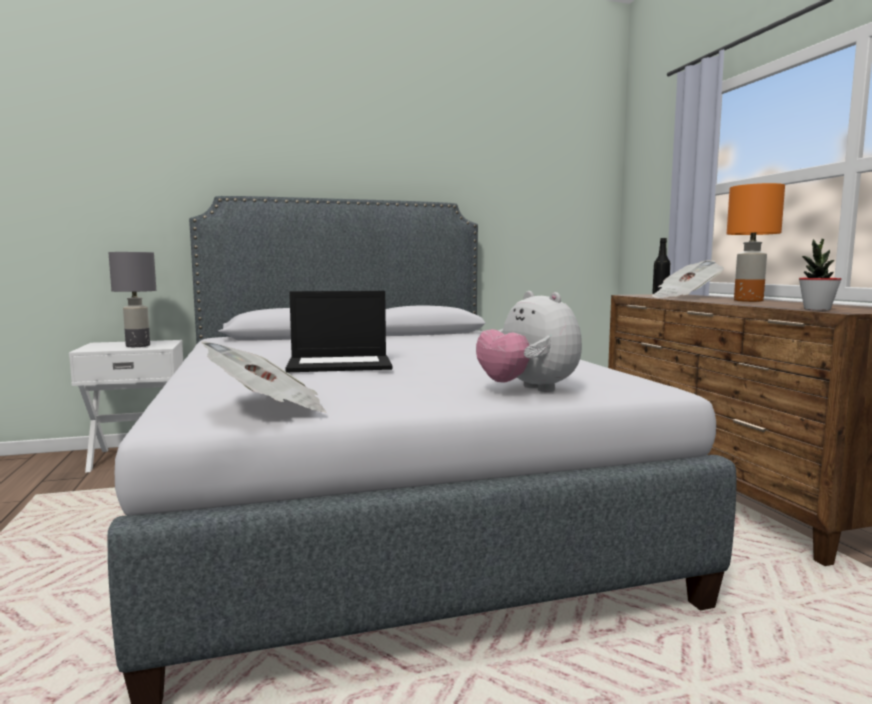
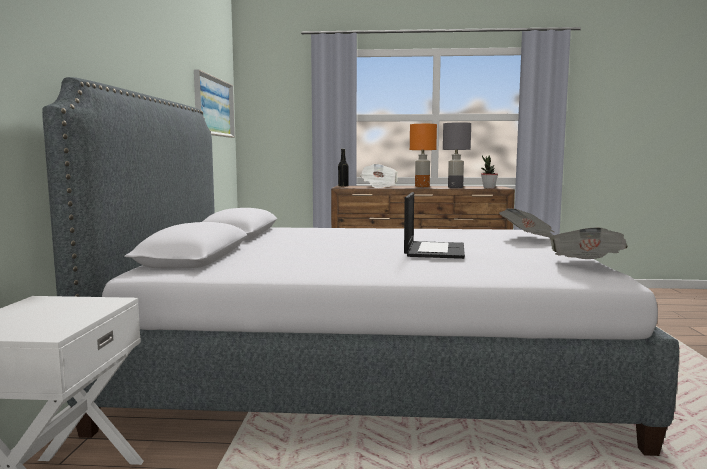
camera: 70 degrees left, 0 degrees up
(137, 346) = (69, 311): grey table lamp -> grey table lamp (455, 187)
(528, 390) = (528, 238): plush toy -> newspaper
(541, 196) = (213, 107): none -> picture

